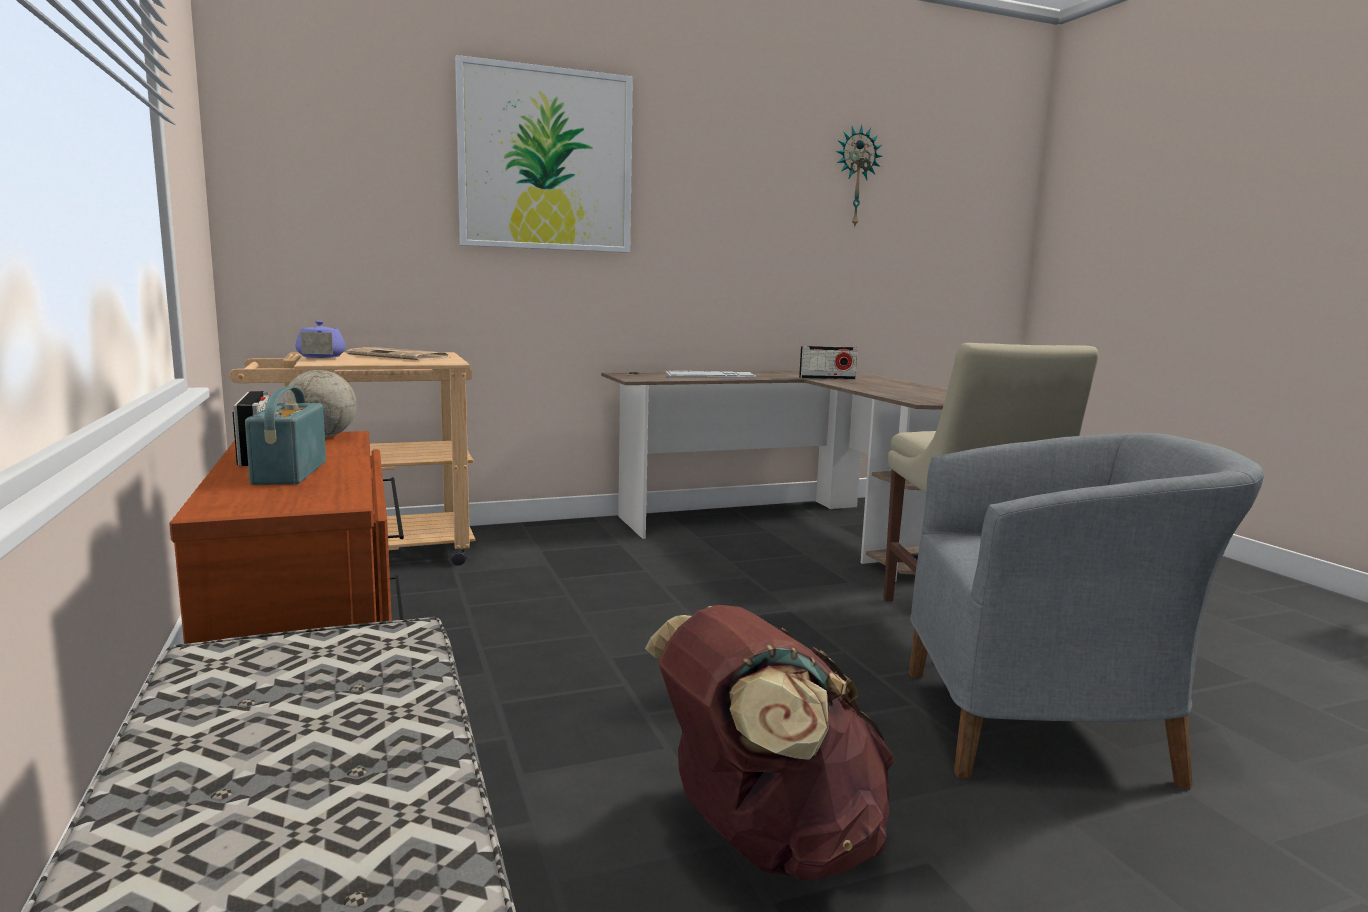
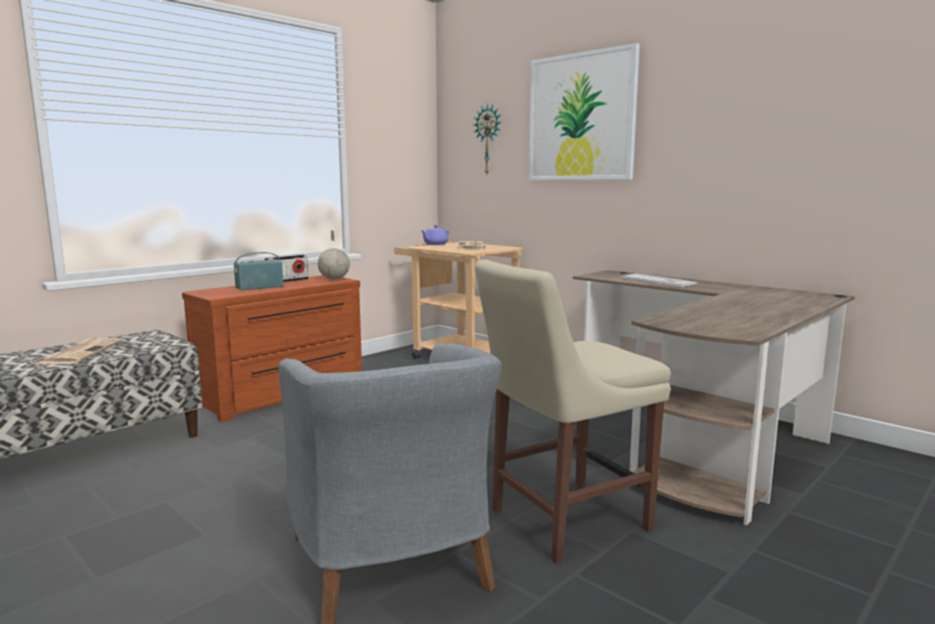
camera: 65 degrees right, 0 degrees up
(298, 749) = (80, 352): none -> newspaper
(767, 841) = (211, 493): brown backpack -> none
(827, 378) = (745, 296): radio -> none
(855, 177) = (874, 83): wall clock -> wall clock (489, 140)

